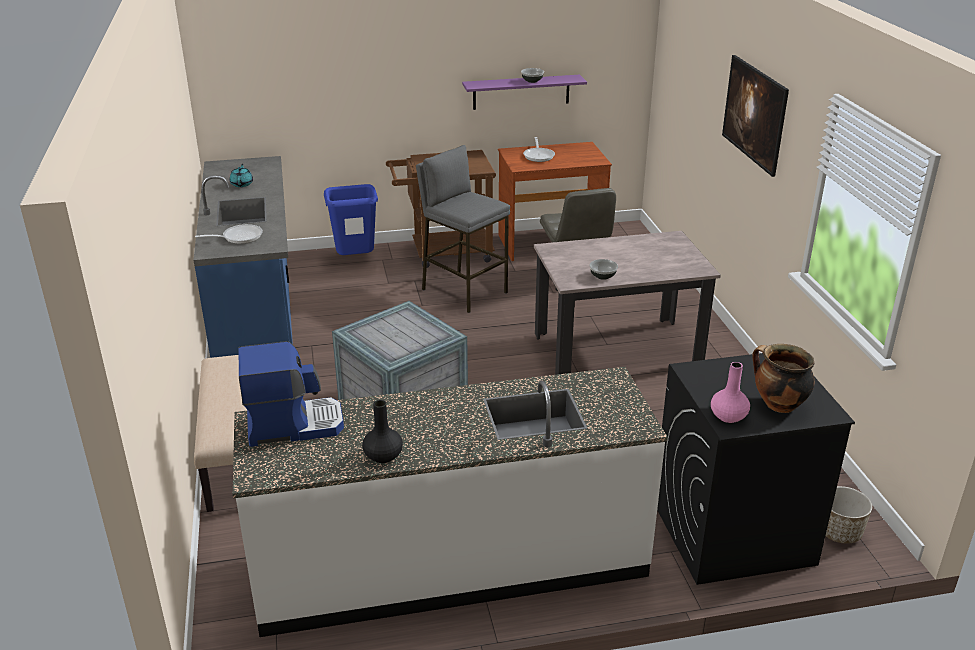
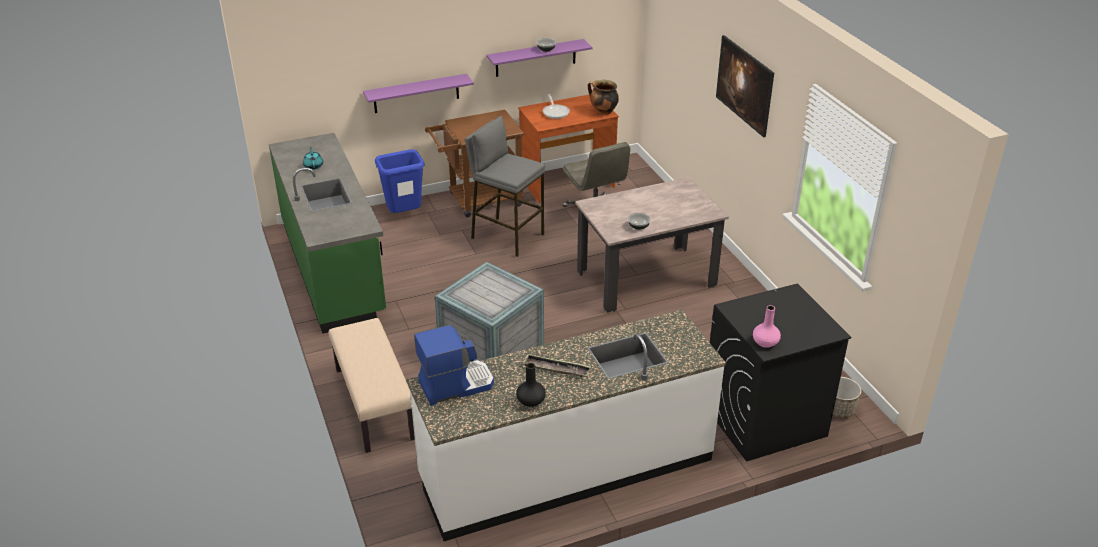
camera: 10 degrees left, 5 degrees up
(239, 237) = (335, 221): frying pan -> none
(256, 306) = (334, 268): blue counter -> green counter
(378, 120) = (416, 93): none -> purple shelf
(432, 420) = (556, 369): none -> tray
(777, 405) = (797, 329): cooking pot -> cooking pot (603, 112)

